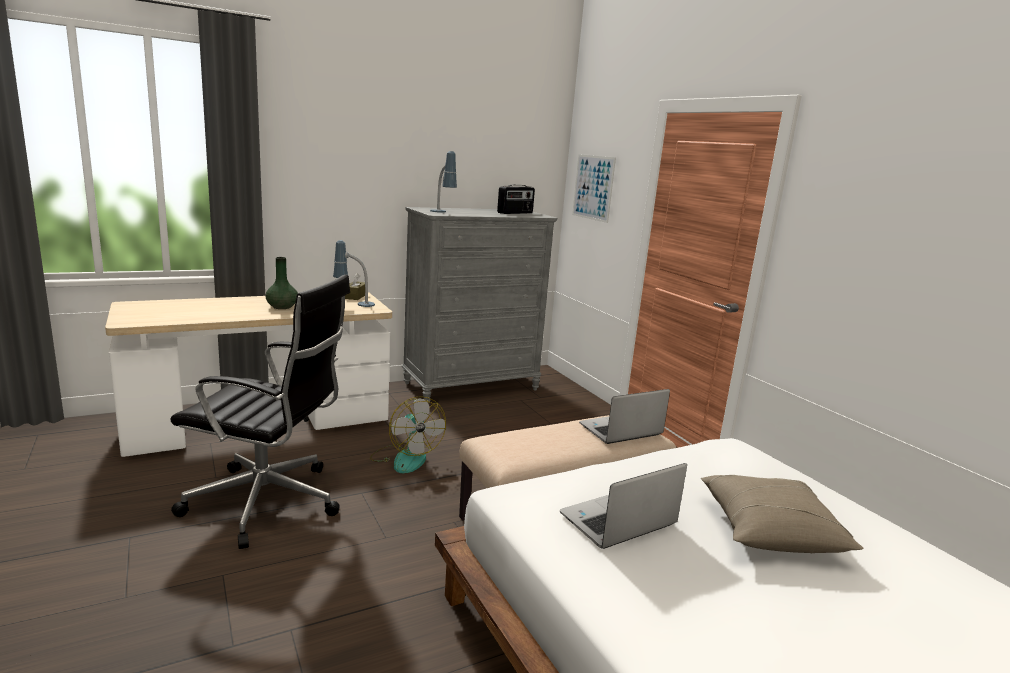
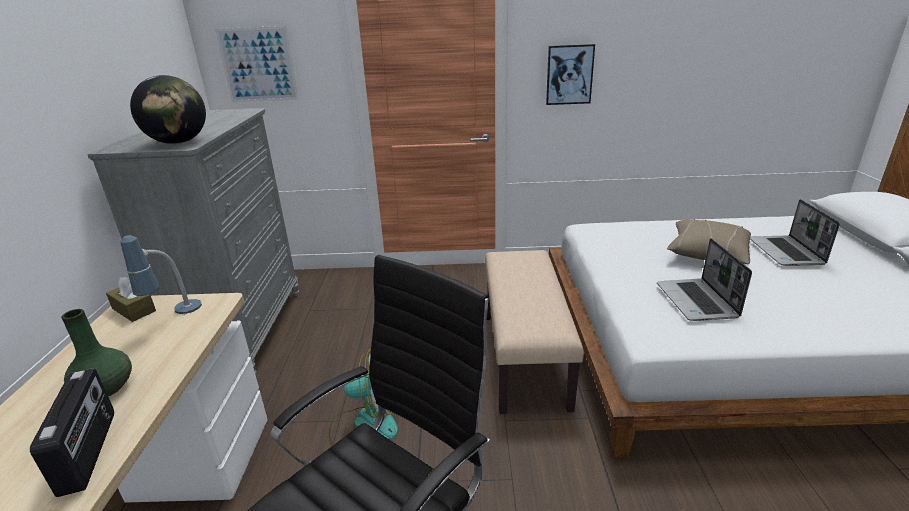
camera: 60 degrees left, 10 degrees up
(442, 213) = (178, 142): table lamp -> globe
(515, 213) = (213, 116): radio -> radio (90, 451)
(620, 431) = (527, 263): laptop -> laptop (786, 252)
(841, 256) = (569, 74): none -> picture

